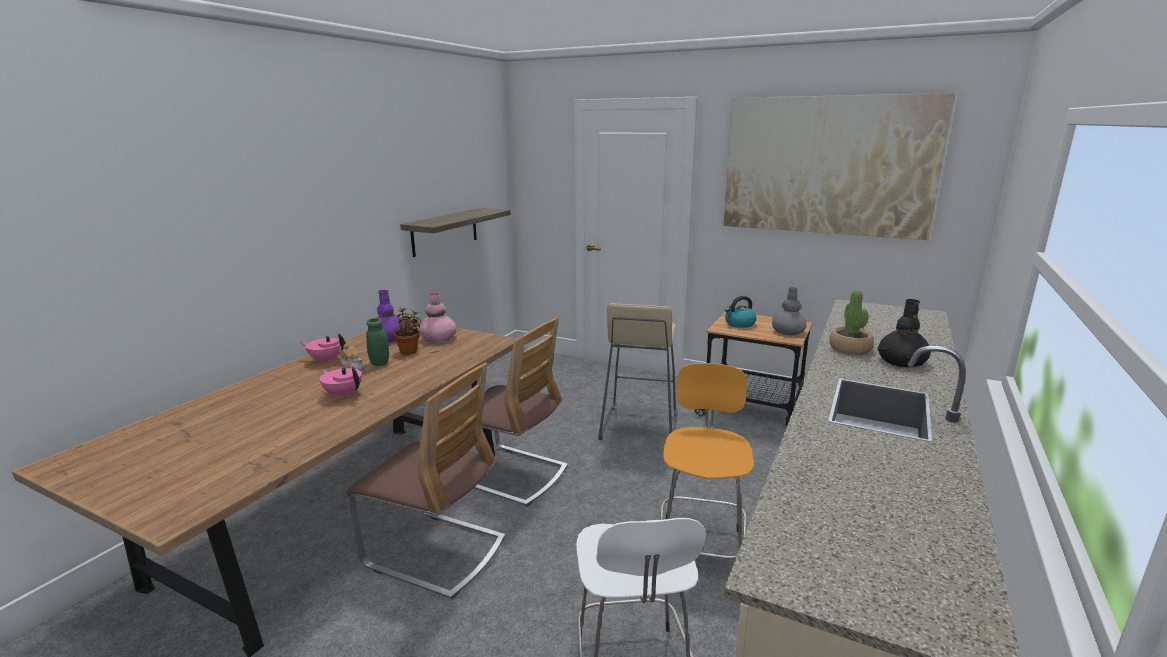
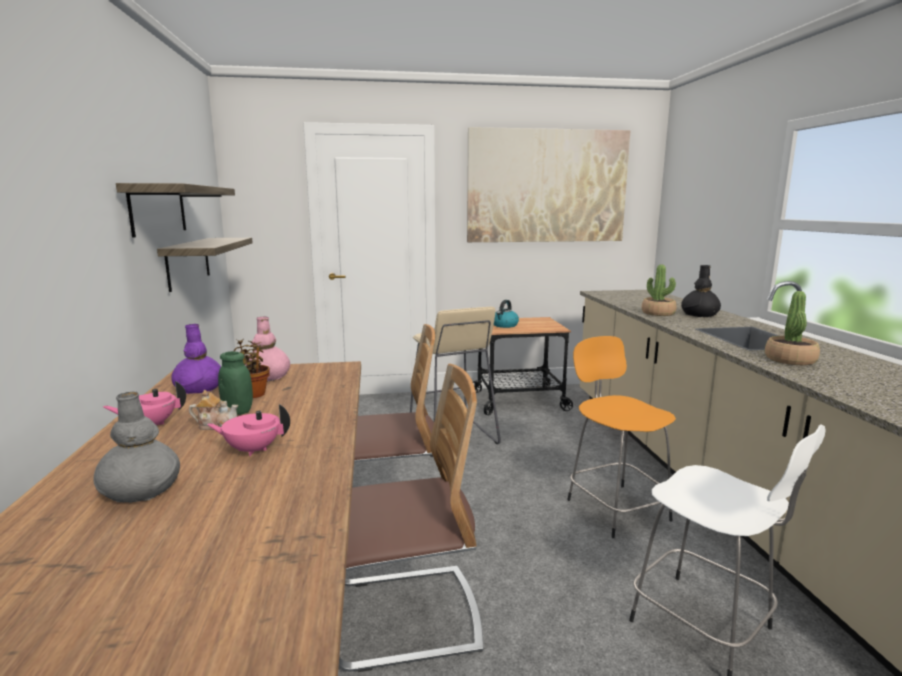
camera: 35 degrees left, 5 degrees down
(406, 193) = (158, 210): none -> shelf
(788, 332) = (546, 324): grey vase -> grey vase (141, 489)
(842, 446) = (790, 360): none -> potted plant

